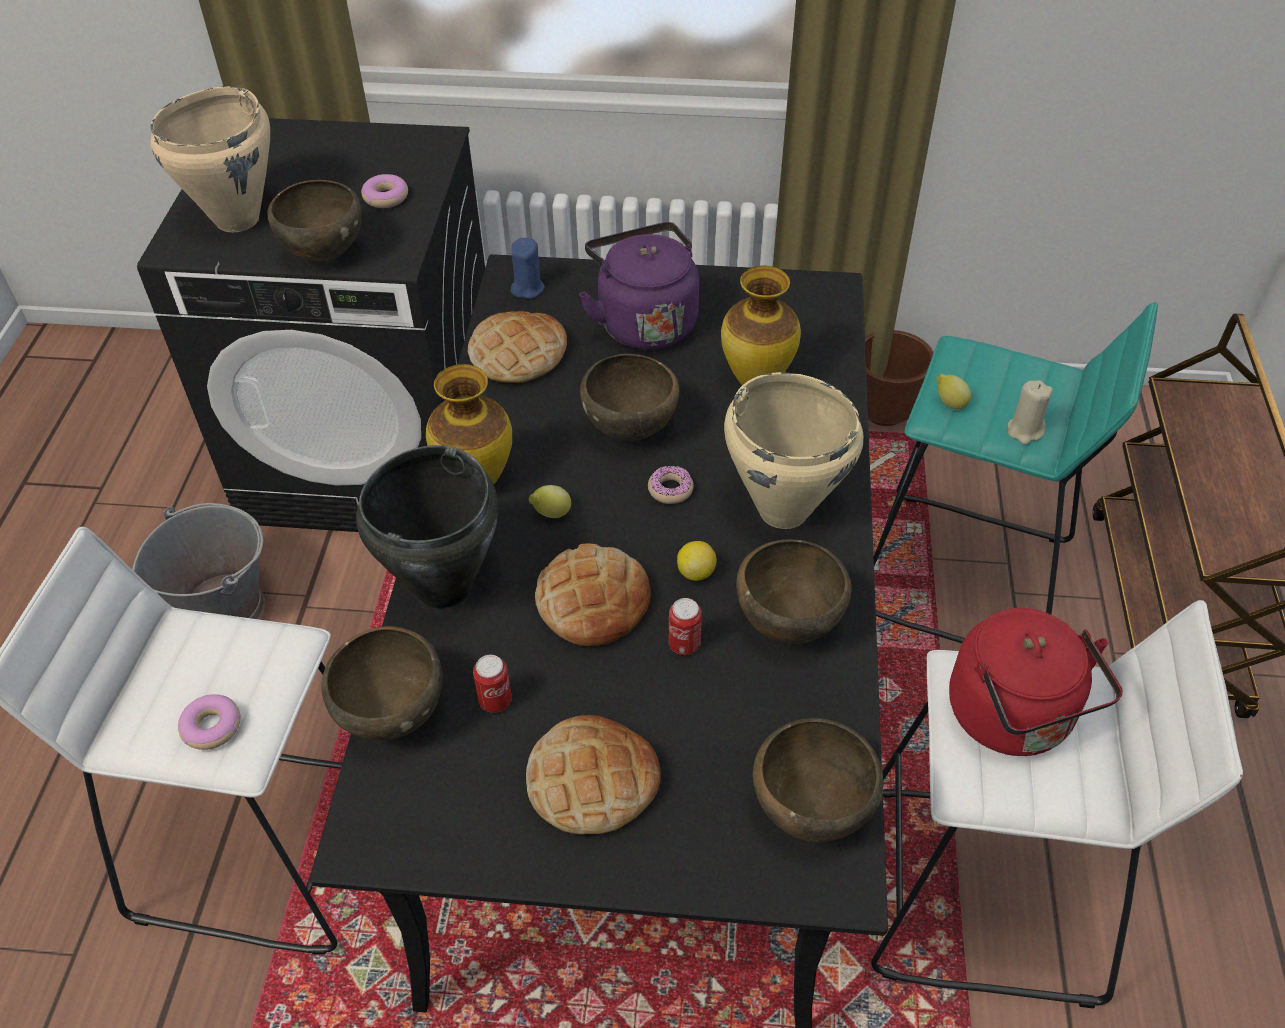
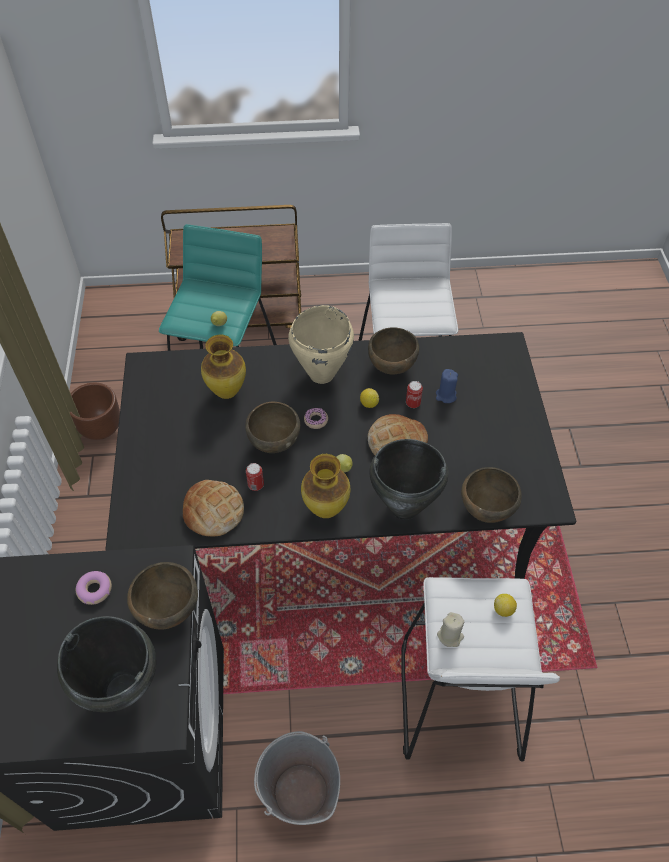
camera: 100 degrees left, 5 degrees up
(212, 727) = (503, 609): donut -> lemon
(238, 219) = (124, 690): beige cooking pot -> black cooking pot
(495, 701) = (465, 470): can -> can (256, 485)
(527, 288) = (146, 519): blue candle -> blue candle (445, 395)
(592, 780) = (493, 427): bread -> none
(644, 322) = (178, 450): purple kettle -> none
(809, 812) = (483, 355): brown bowl -> none
(1014, 719) = (407, 305): red kettle -> none
(1025, 431) = (236, 298): beige candle -> beige candle (450, 636)

